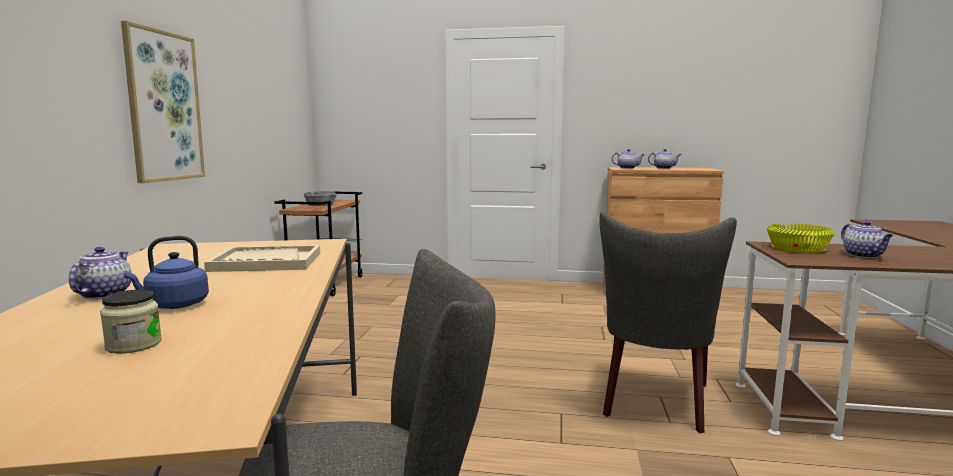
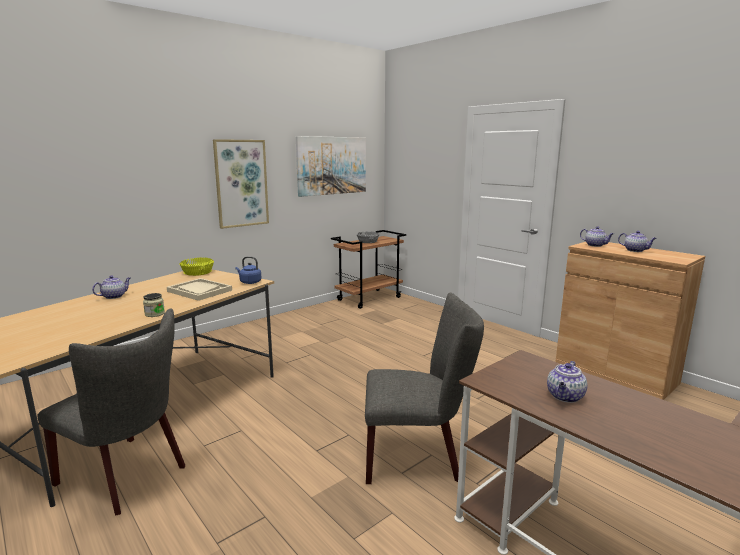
camera: 40 degrees right, 5 degrees up
(134, 345) = (64, 325): jar -> jar (155, 314)
(174, 305) = (115, 309): blue kettle -> blue kettle (249, 282)
(266, 95) = (332, 165): none -> picture
(654, 402) = (418, 456): grey chair -> grey chair turned 150 degrees counterclockwise
(797, 248) = (531, 370): yellow bowl -> yellow bowl (197, 272)

